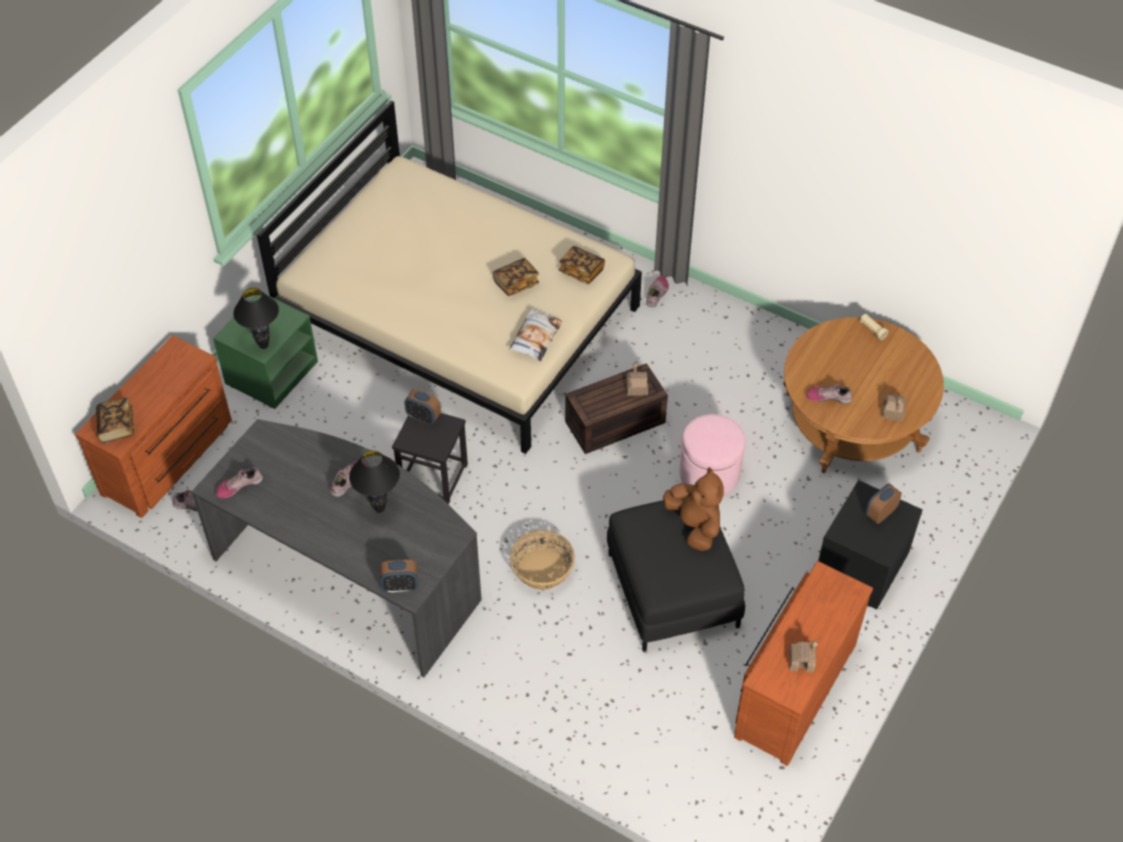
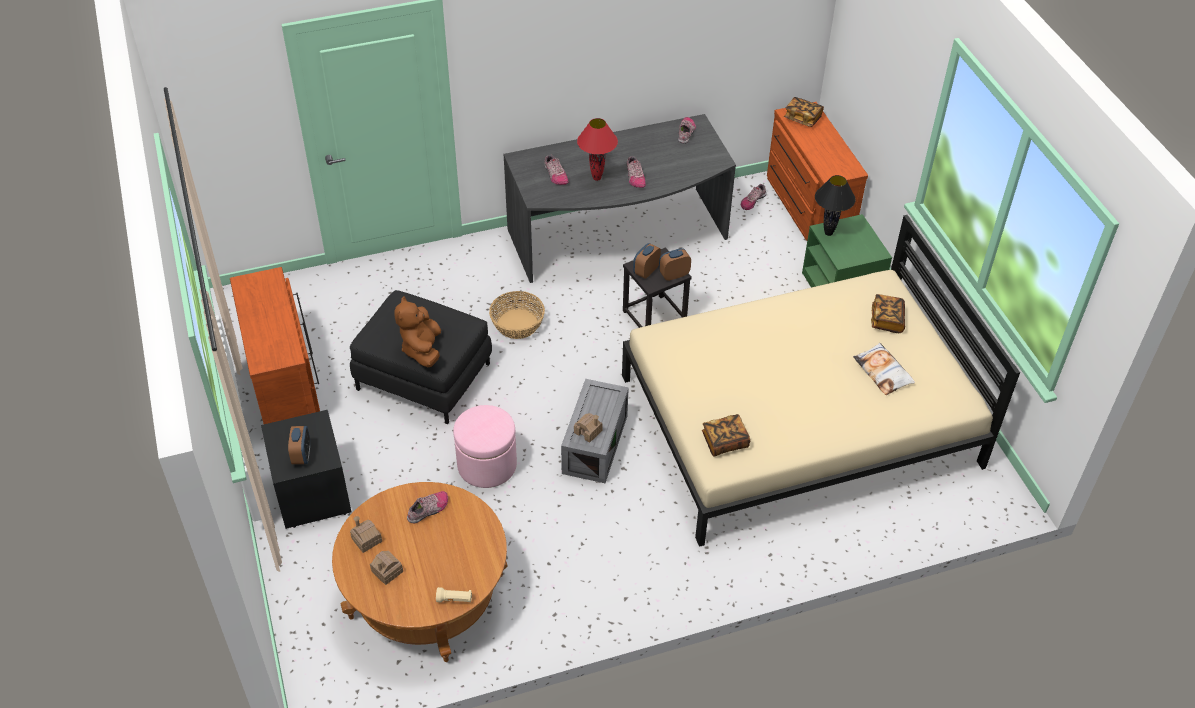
camera: 130 degrees right, 5 degrees down
(380, 509) = (596, 178): black table lamp -> red table lamp
(400, 586) = (529, 157): alarm clock -> alarm clock (646, 271)
(516, 283) = (752, 393): book -> book (887, 320)
(535, 338) = (681, 369): pillow -> pillow (883, 372)
(614, 423) = (594, 443): brown storage box -> grey storage box
(657, 293) = (700, 569): shoe -> shoe (555, 175)
(694, 525) = (422, 349): brown plush toy -> brown plush toy turned 75 degrees clockwise
(801, 661) = (256, 301): toy house -> toy house (387, 571)

